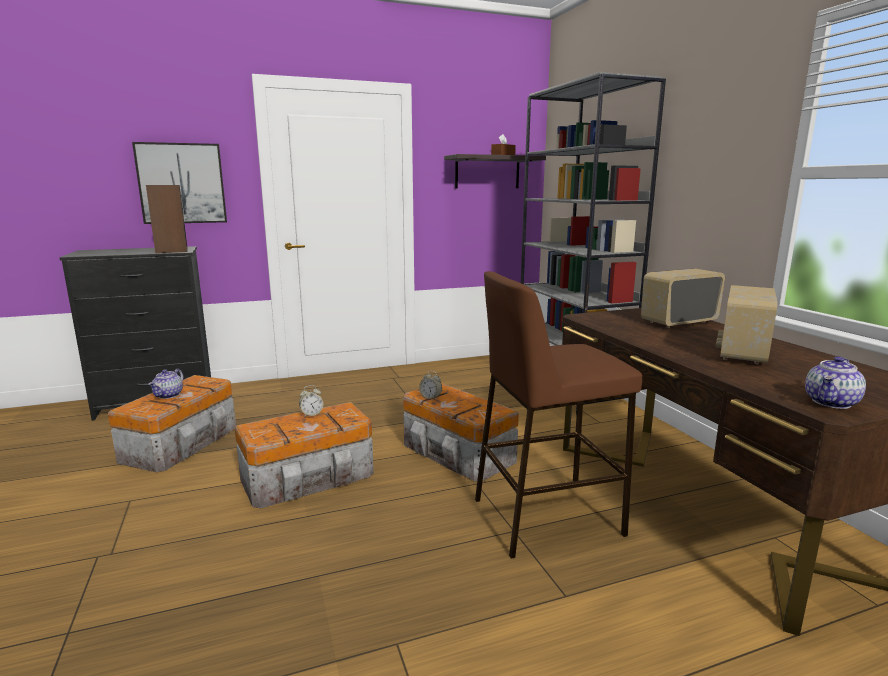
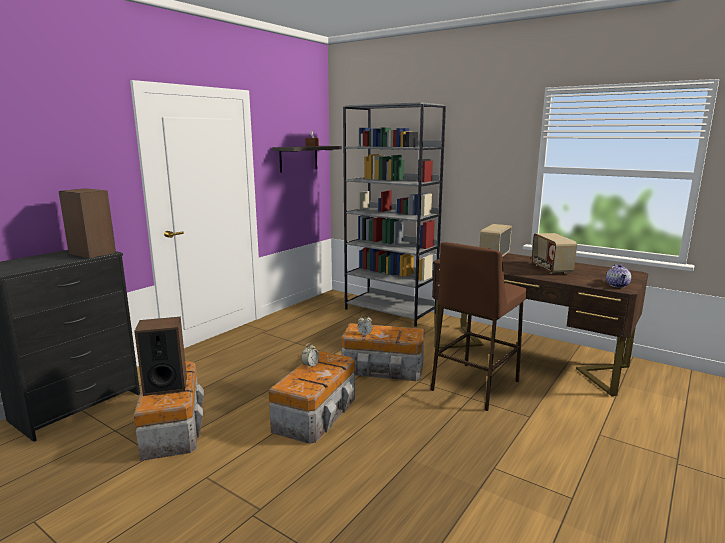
camera: 35 degrees left, 0 degrees up
(168, 395) = (165, 386): teapot -> speaker
(182, 183) = (73, 185): picture -> none

